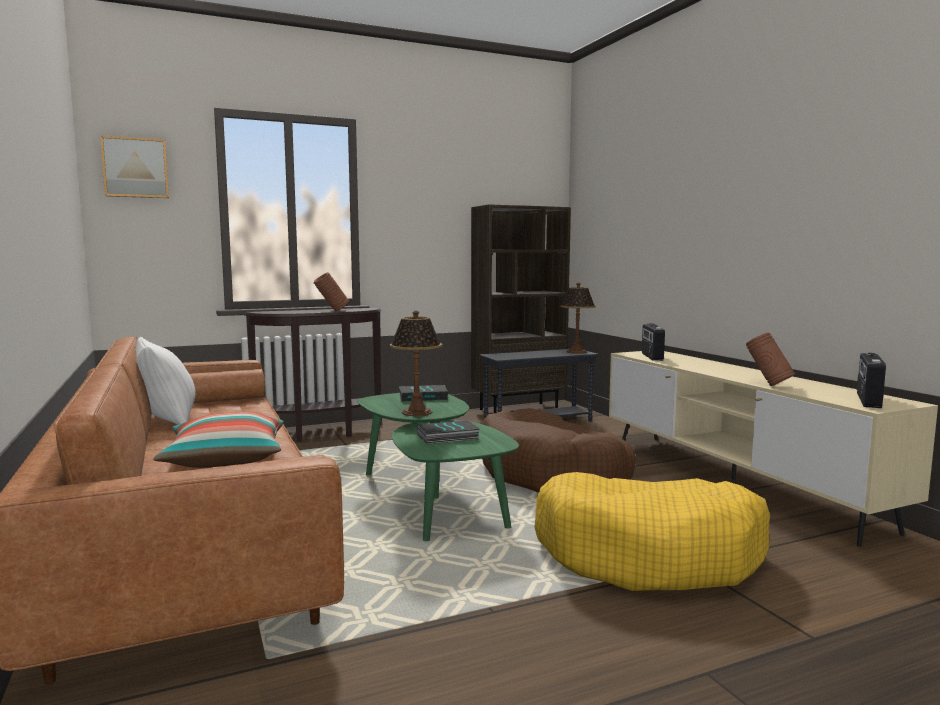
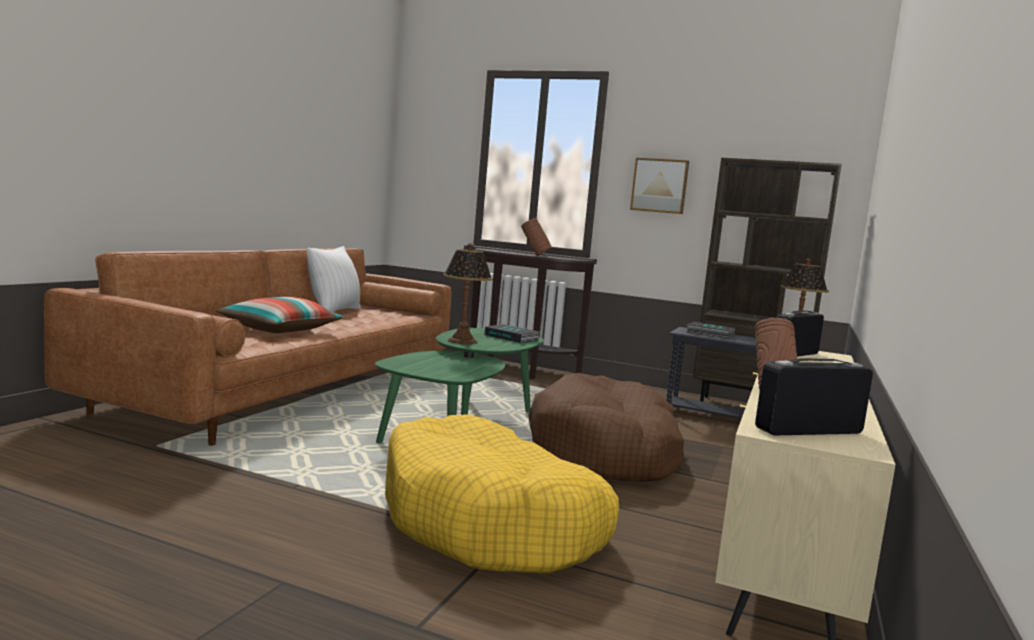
camera: 45 degrees right, 0 degrees up
(135, 168) = (427, 123): picture -> picture (659, 186)
(447, 437) = (443, 362): book -> book (709, 334)

